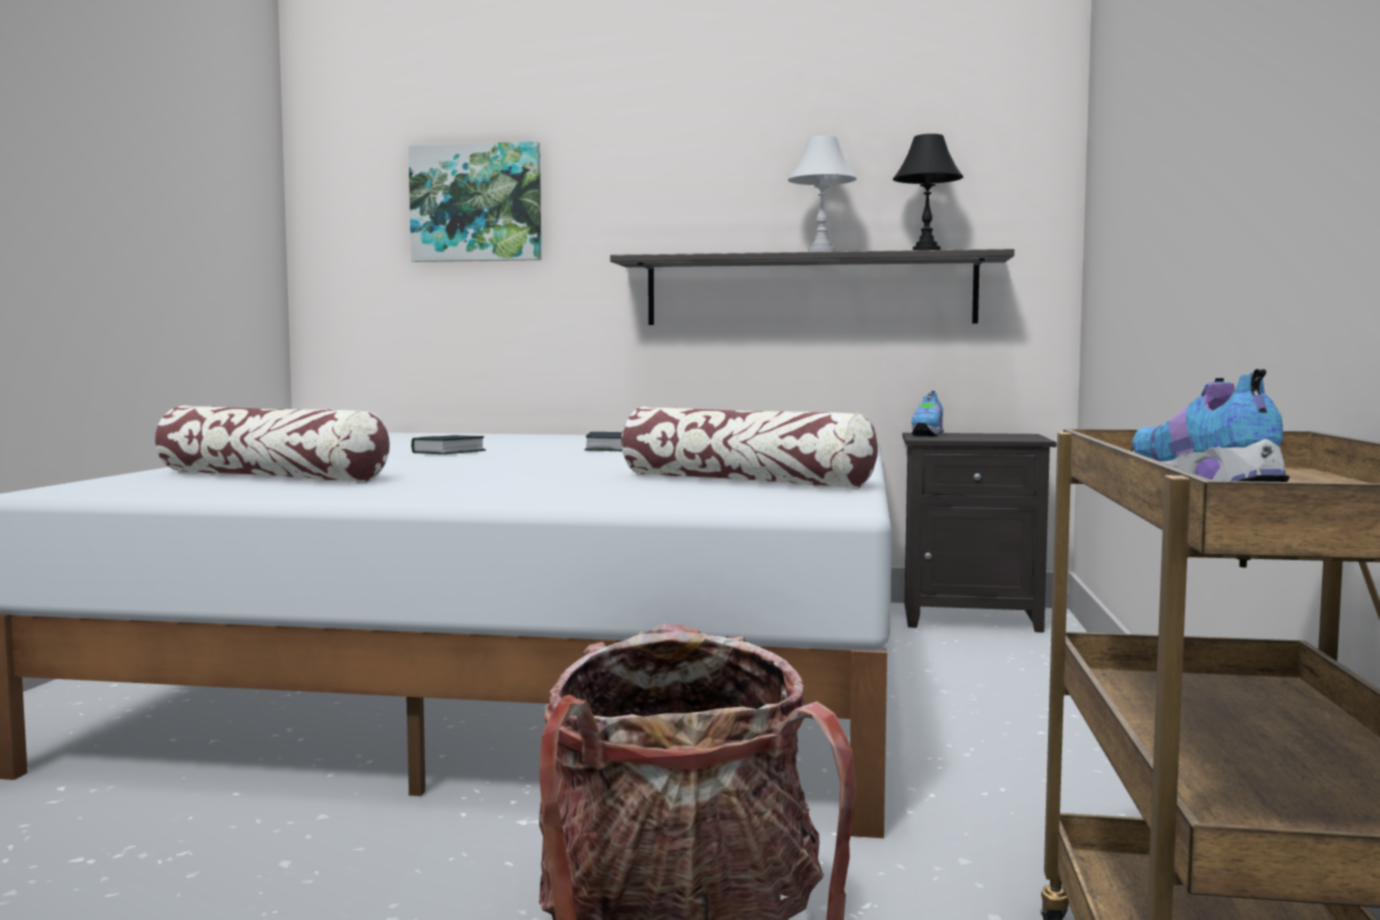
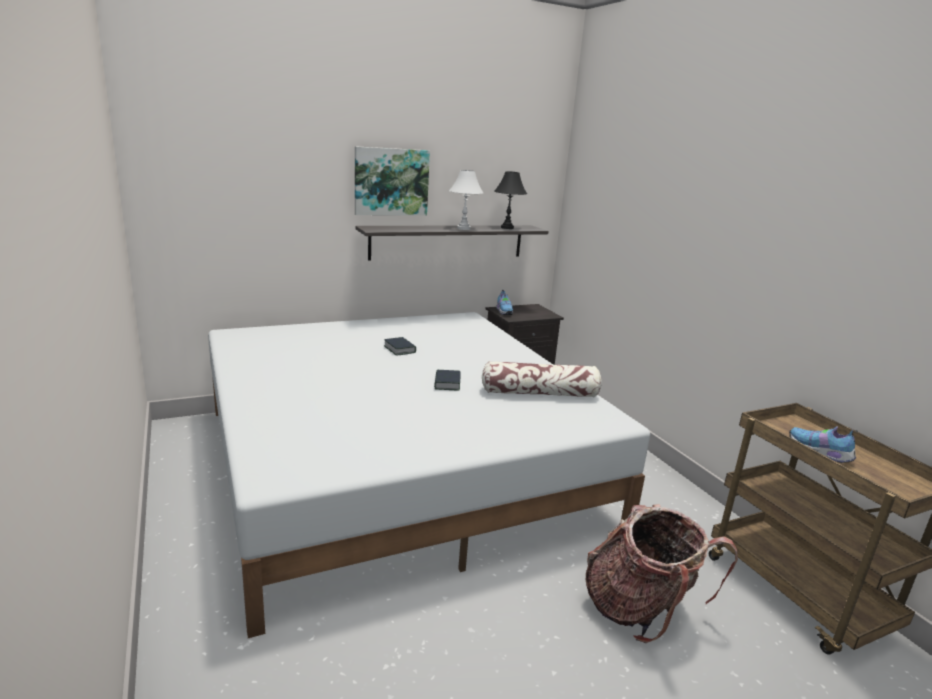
camera: 35 degrees left, 15 degrees up
(272, 476) = (331, 431): pillow -> none
(448, 452) = (333, 369): book -> book (447, 383)
(476, 203) = (264, 189): picture -> picture (391, 182)

